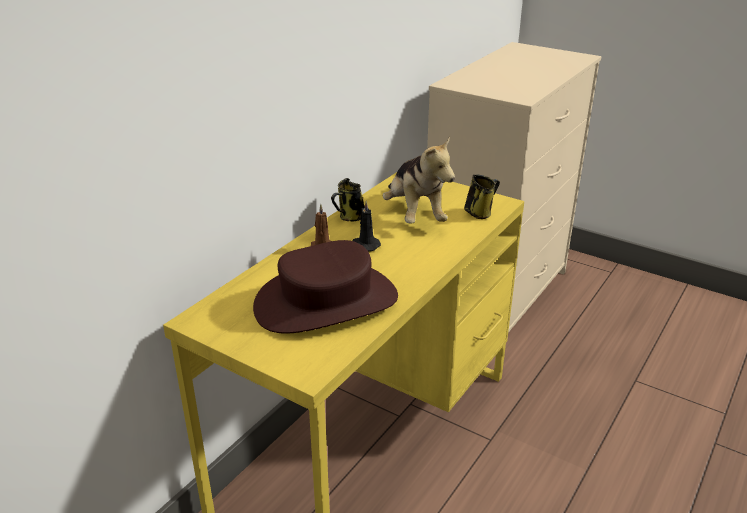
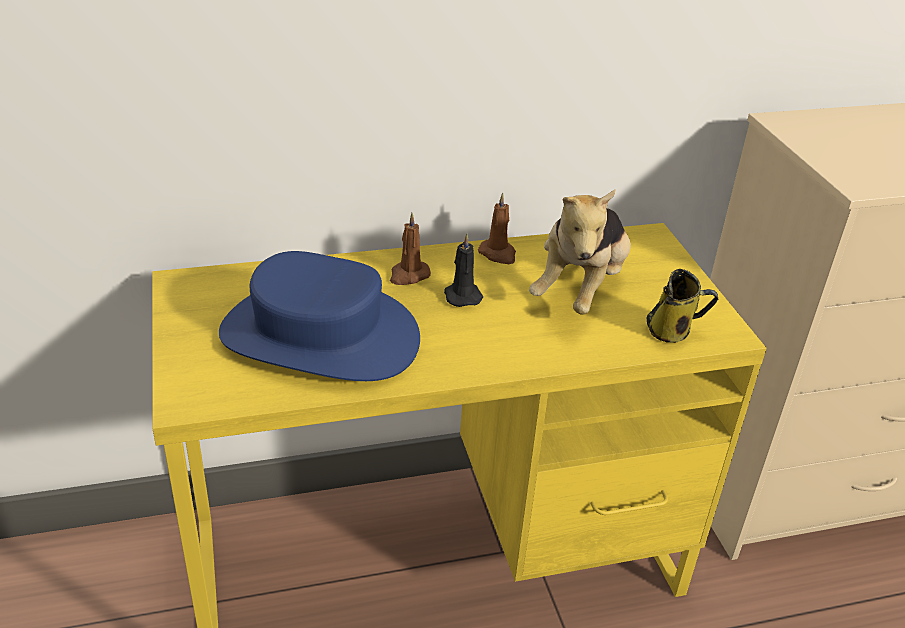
camera: 40 degrees right, 5 degrees up
(326, 302) = (319, 337): brown hat -> blue hat
(350, 218) = (498, 254): mug -> brown candle

